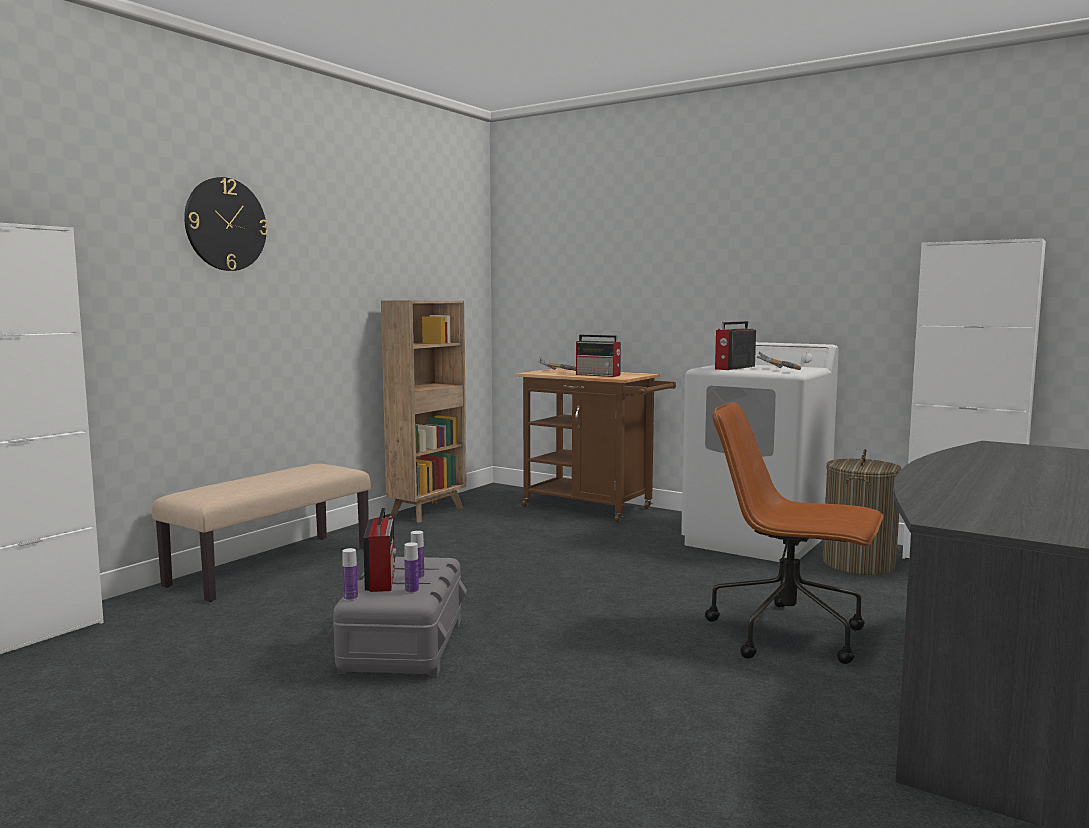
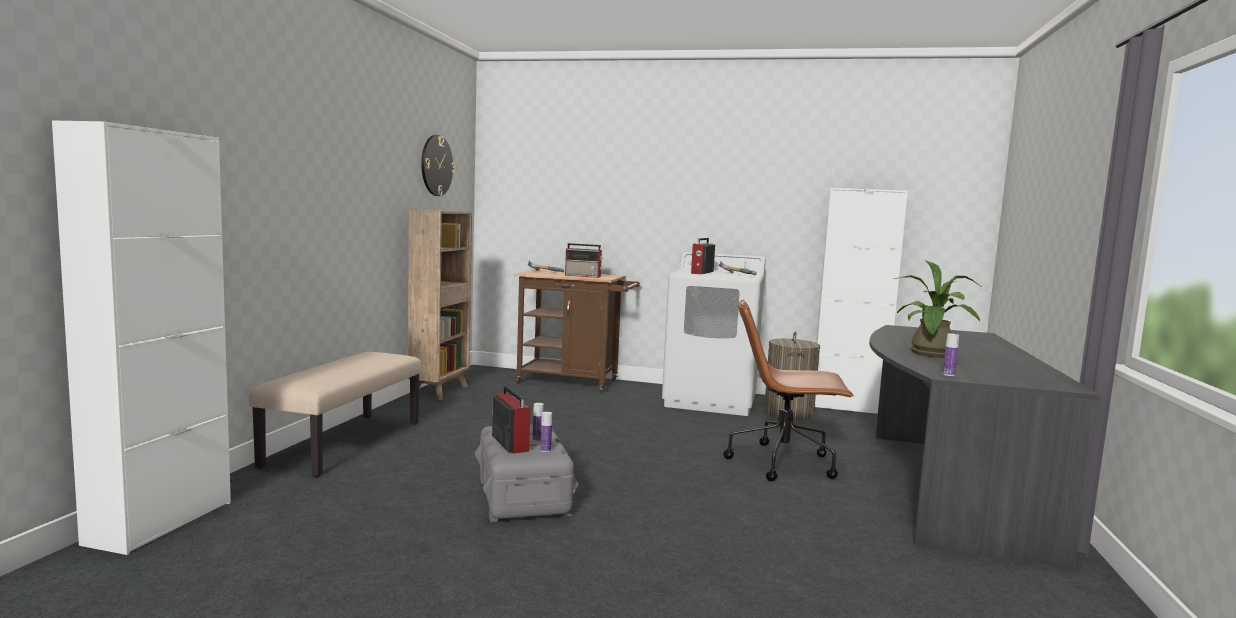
camera: 20 degrees left, 0 degrees up
(225, 224) = (304, 138): wall clock -> wall clock (436, 165)
(350, 598) = (503, 459): bottle -> bottle (948, 374)
(979, 487) = (932, 355): none -> potted plant

